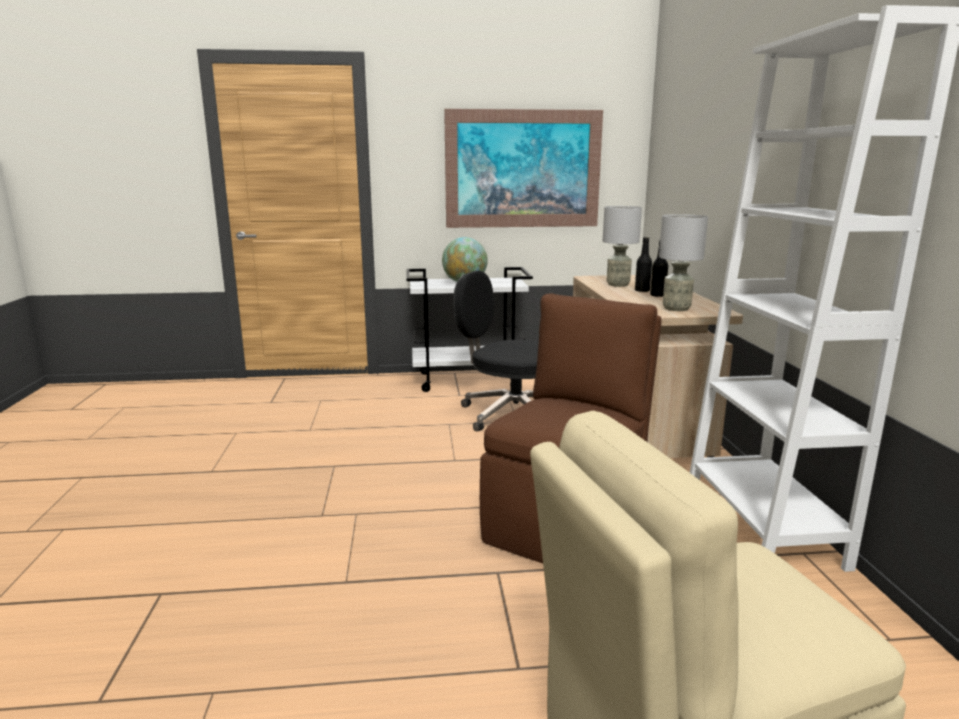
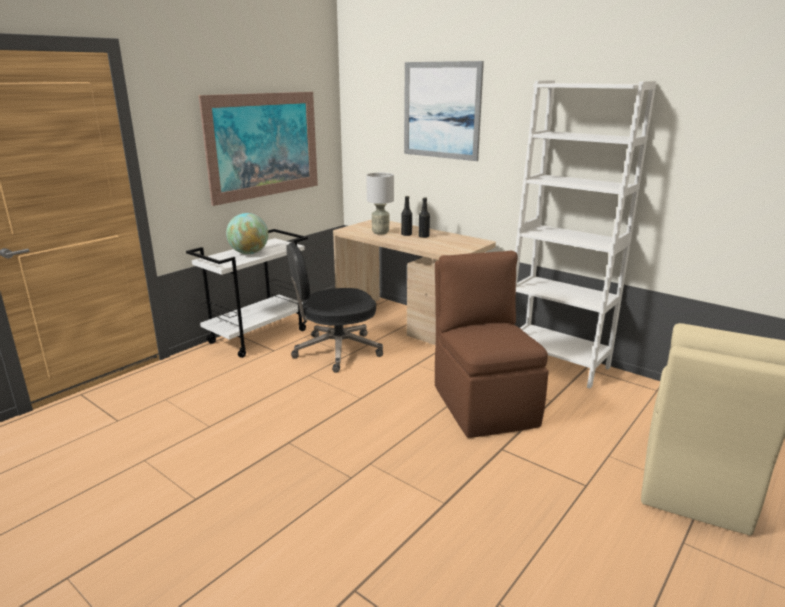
camera: 45 degrees left, 5 degrees up
(676, 309) = (458, 245): grey table lamp -> none
(720, 120) = (441, 110): none -> picture

